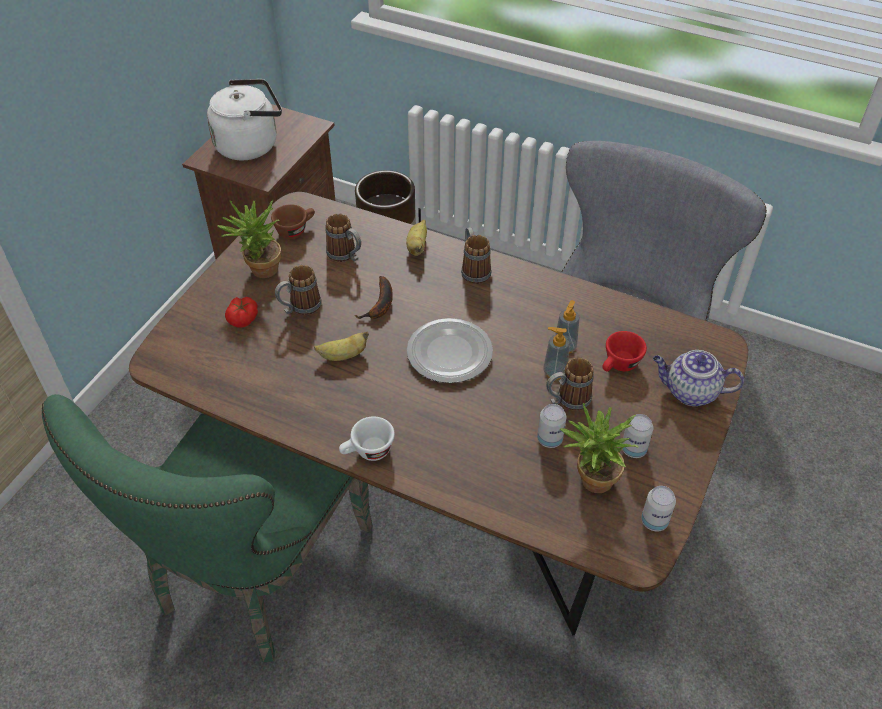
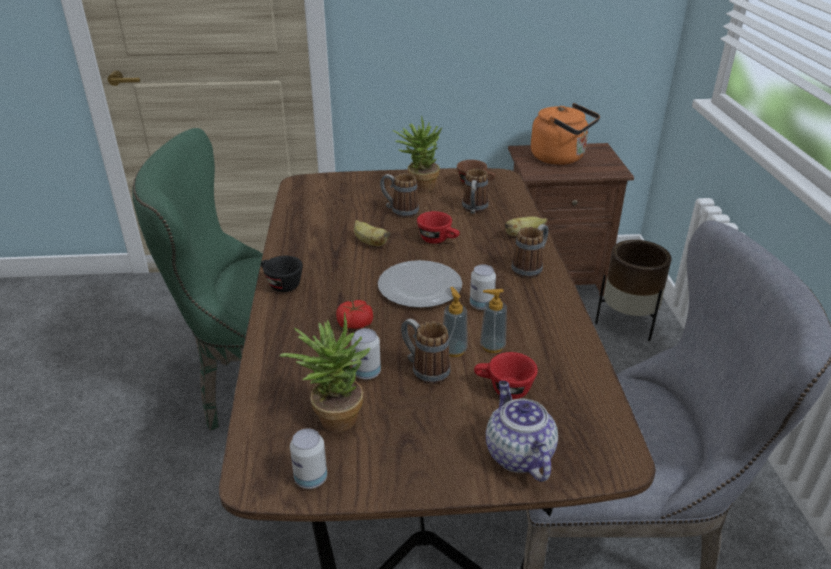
camera: 60 degrees right, 15 degrees down
(243, 318) = (367, 195): tomato -> tomato (355, 323)
(250, 144) = (561, 158): white kettle -> orange kettle
(367, 452) = (280, 284): white cup -> black cup
(380, 305) = (438, 240): banana -> red cup
(633, 449) = (398, 434): can -> can (481, 305)

